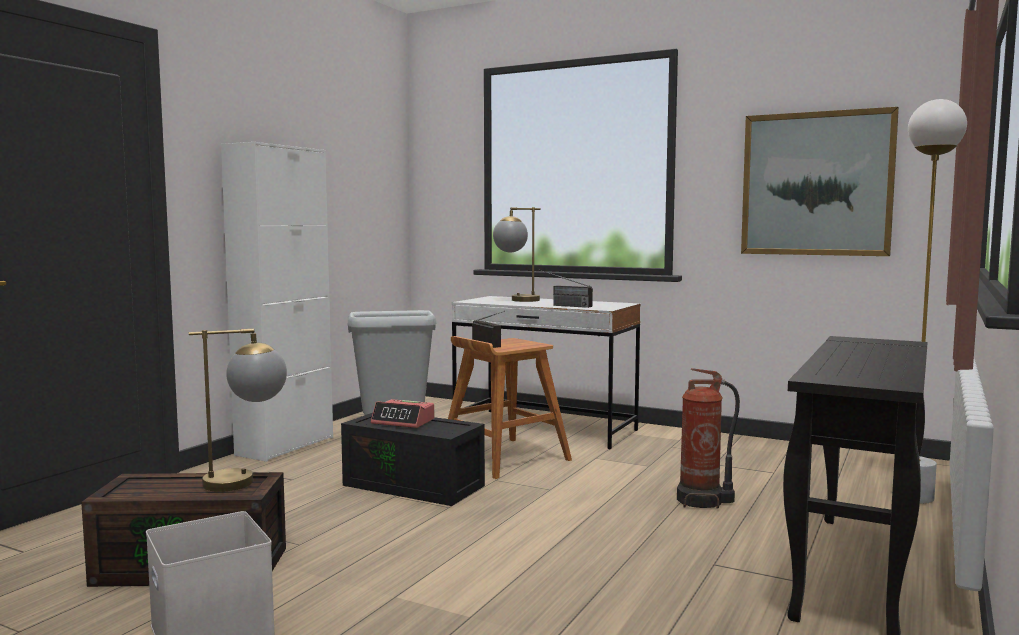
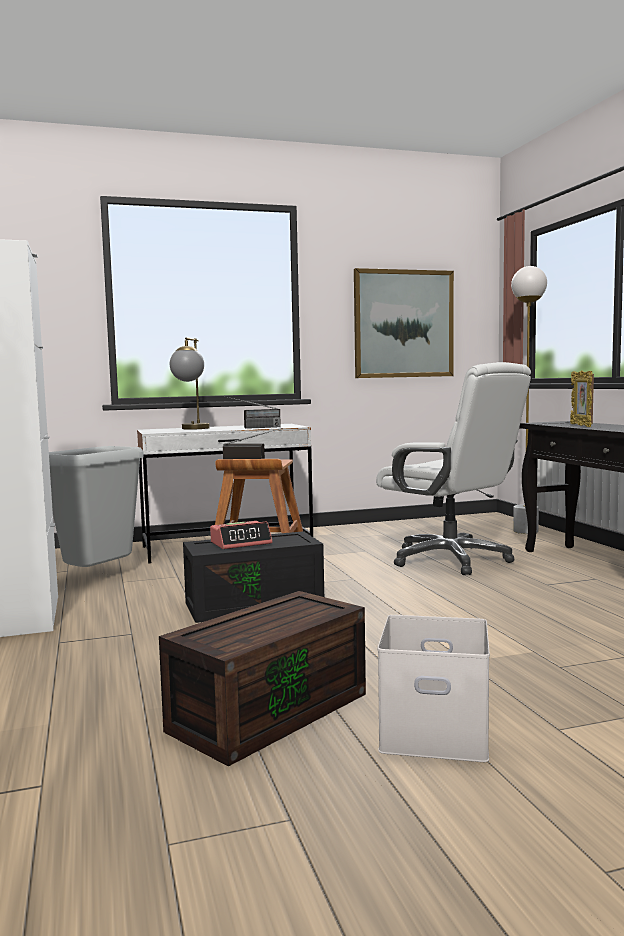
camera: 45 degrees left, 0 degrees up
(247, 481) = (301, 603): table lamp -> none
(702, 502) = (451, 560): fire extinguisher -> white office chair
(844, 353) = (581, 426): none -> picture frame

